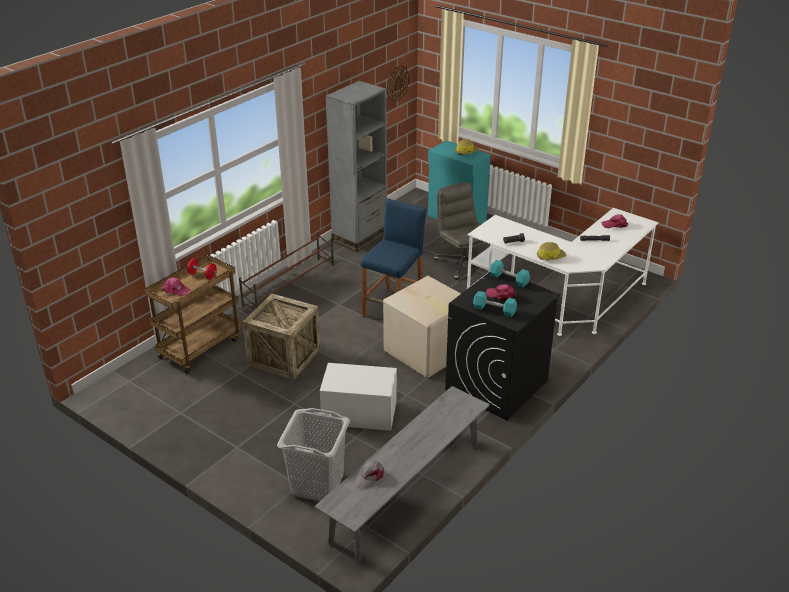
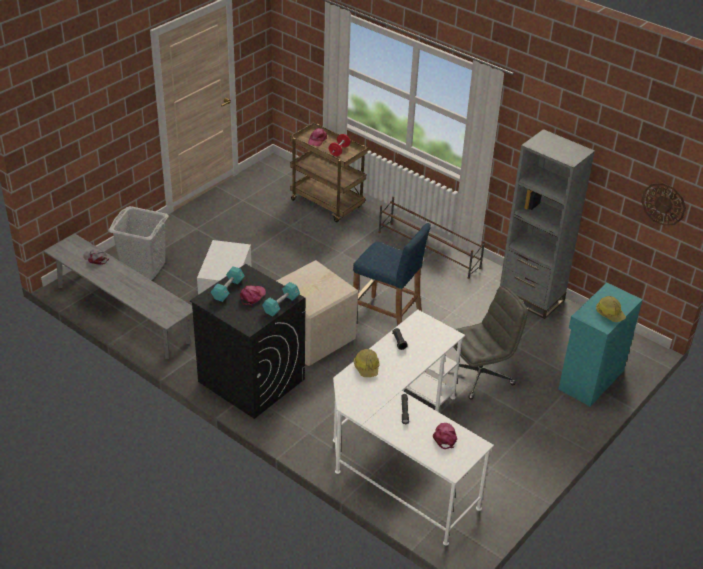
camera: 90 degrees right, 5 degrees up
(284, 357) = (310, 249): crate -> none

